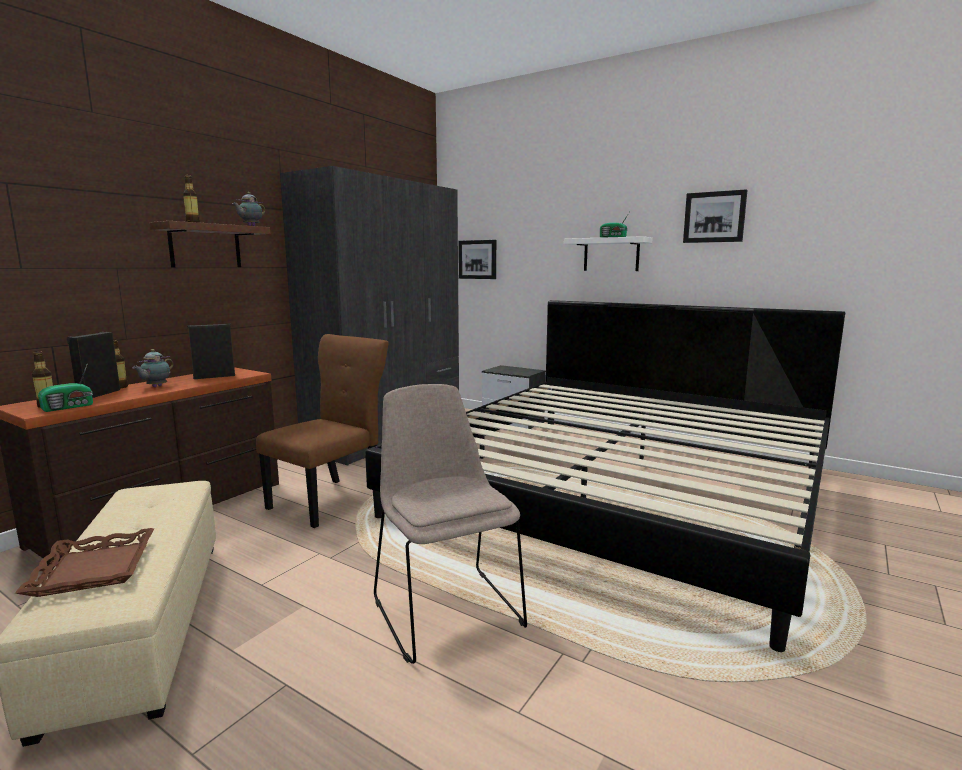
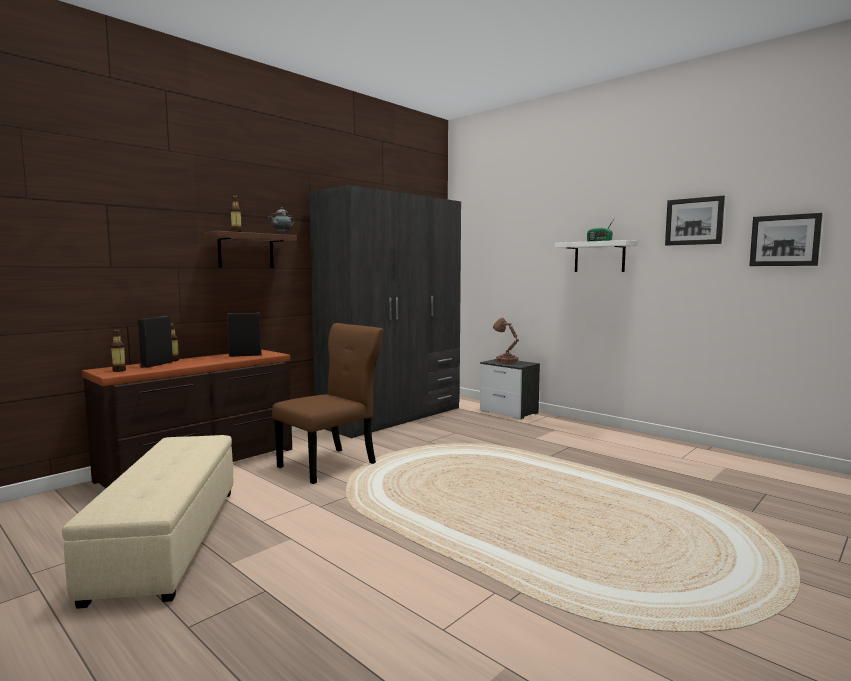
camera: 10 degrees right, 5 degrees down
(69, 407) = (134, 372): radio -> none
(95, 569) = (136, 486): brown tray -> none
(155, 387) = (199, 361): teapot -> none
(446, 609) = (405, 551): beige chair -> none
(478, 259) = (481, 262): picture -> picture (785, 240)
(508, 368) = (505, 361): none -> brown table lamp
(618, 491) = (590, 473): bed -> none

